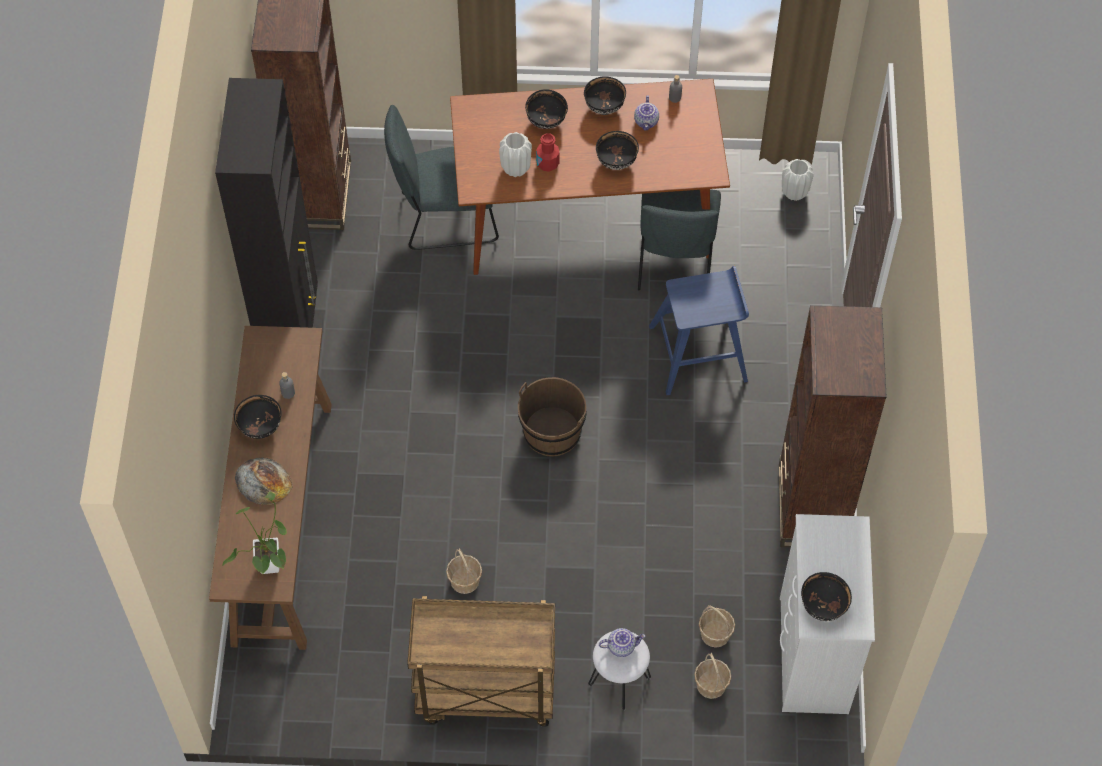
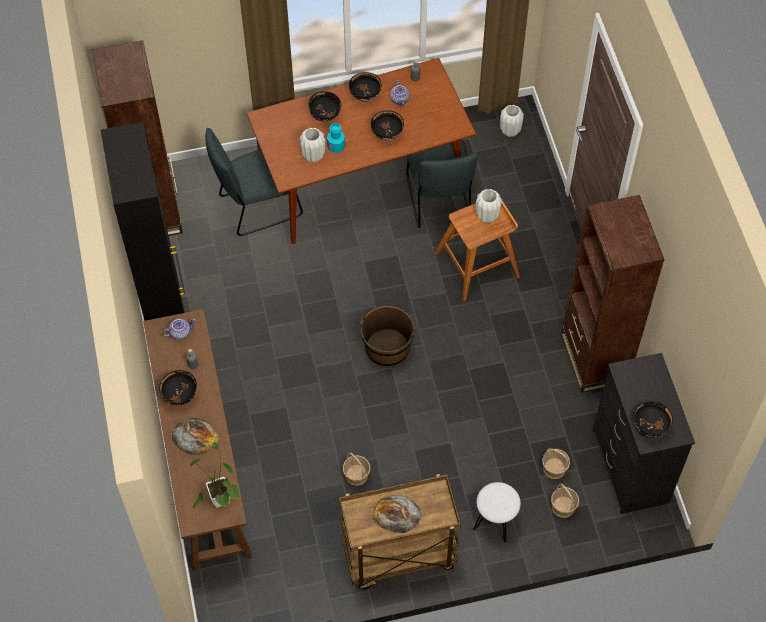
camera: 15 degrees left, 0 degrees up
(478, 636) = (396, 514): none -> bread
(547, 163) = (336, 146): red bottle -> turquoise bottle
(621, 646) = (497, 494): teapot -> teapot (180, 333)
(699, 353) = (478, 264): blue stool -> brown stool
(714, 294) = (487, 217): none -> white vase
(812, 656) = (629, 467): white dresser -> black dresser

